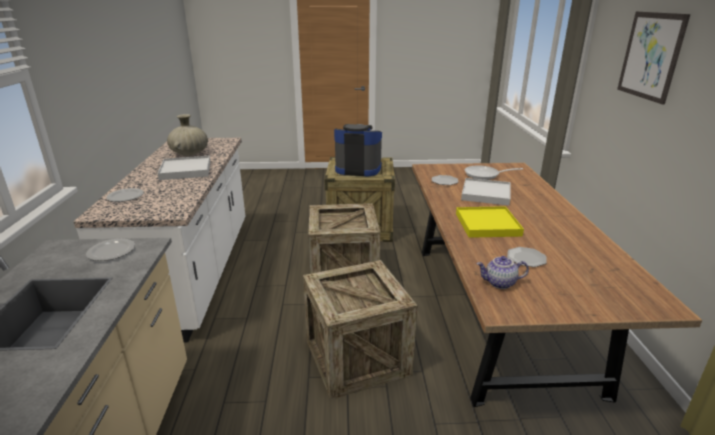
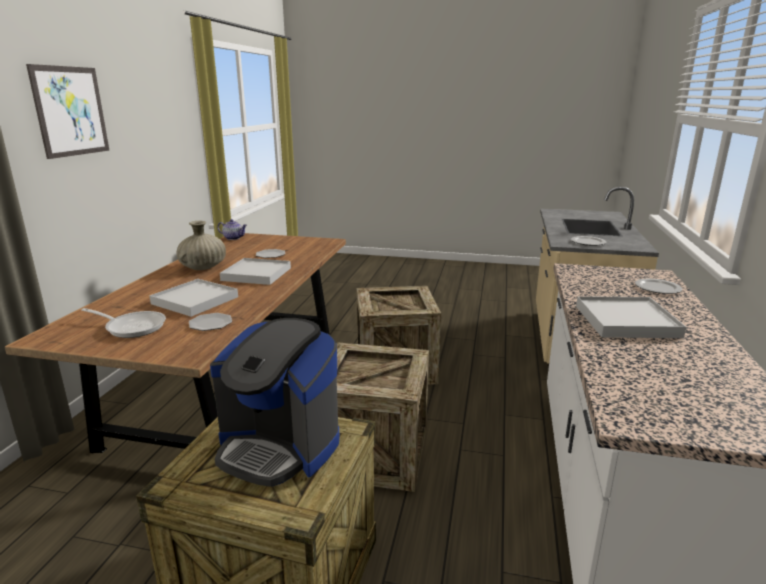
camera: 165 degrees left, 5 degrees down
(189, 153) = (674, 367): beige vase -> beige vase (203, 268)
(487, 224) = (256, 274): yellow tray -> white tray
(500, 283) = (311, 248): teapot -> teapot (233, 238)

